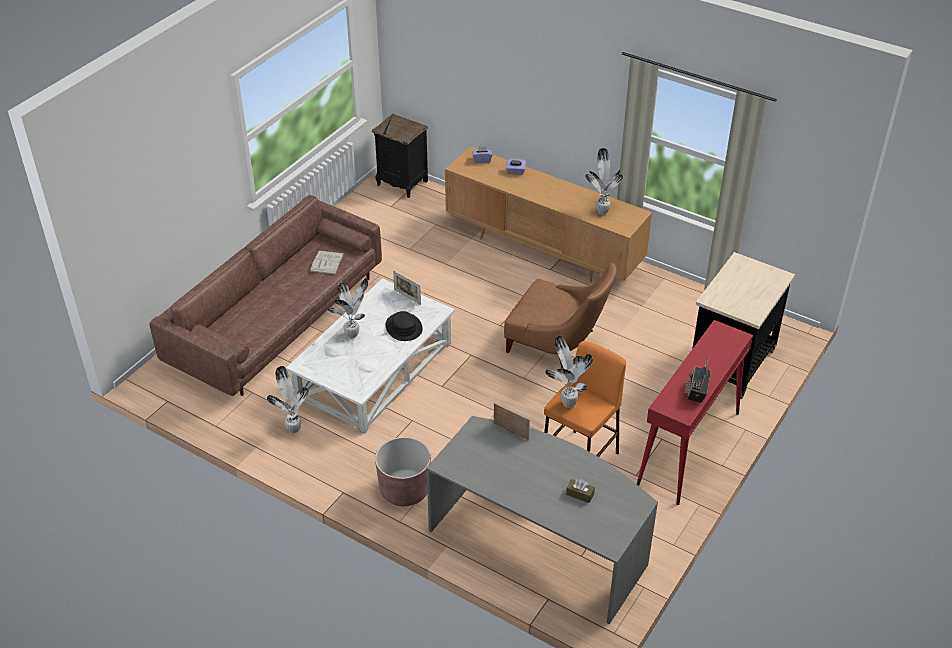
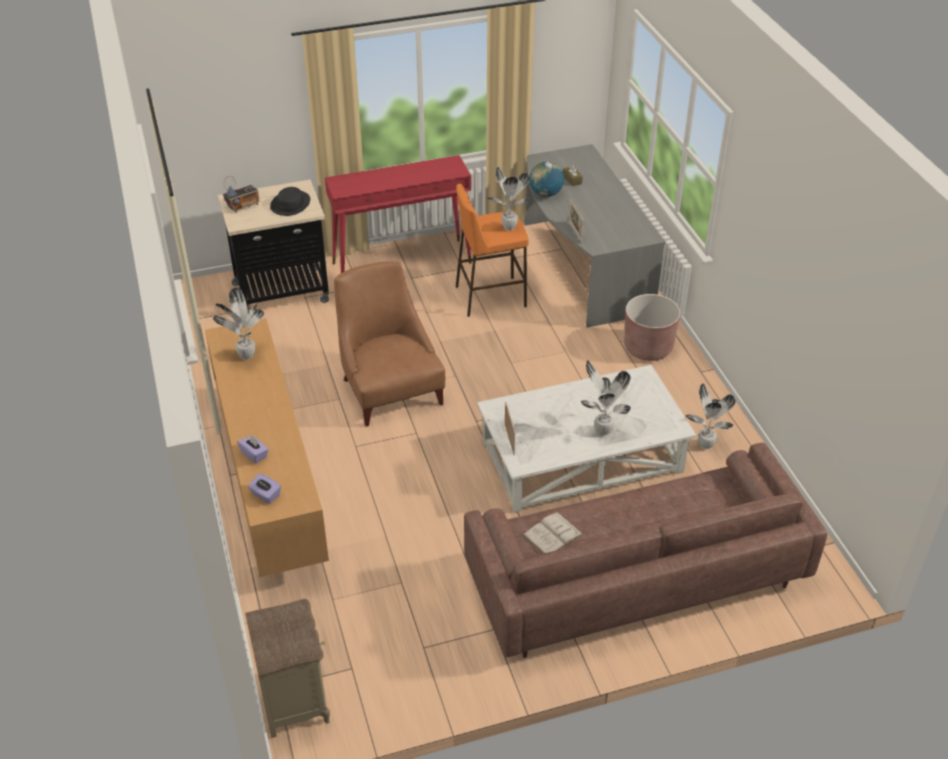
camera: 140 degrees left, 0 degrees up
(402, 184) = (295, 701): black nightstand -> beige nightstand
(403, 327) = (545, 410): black hat -> black hat (290, 204)
(582, 460) = (545, 194): none -> globe
(697, 392) = (424, 167): radio -> radio (243, 206)

